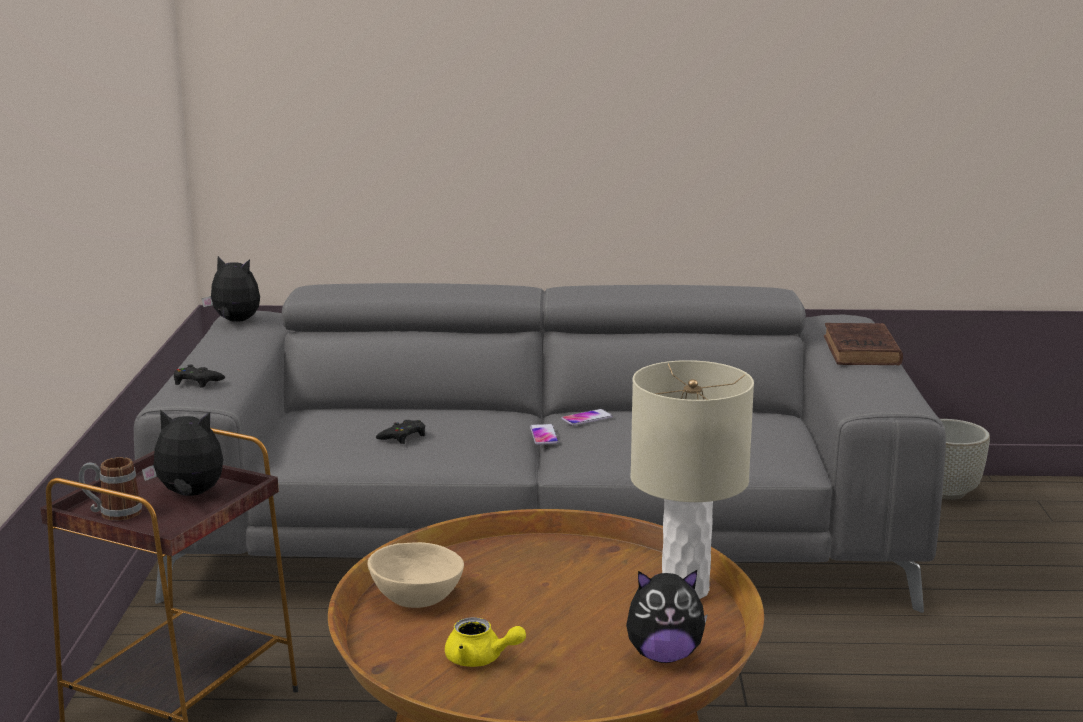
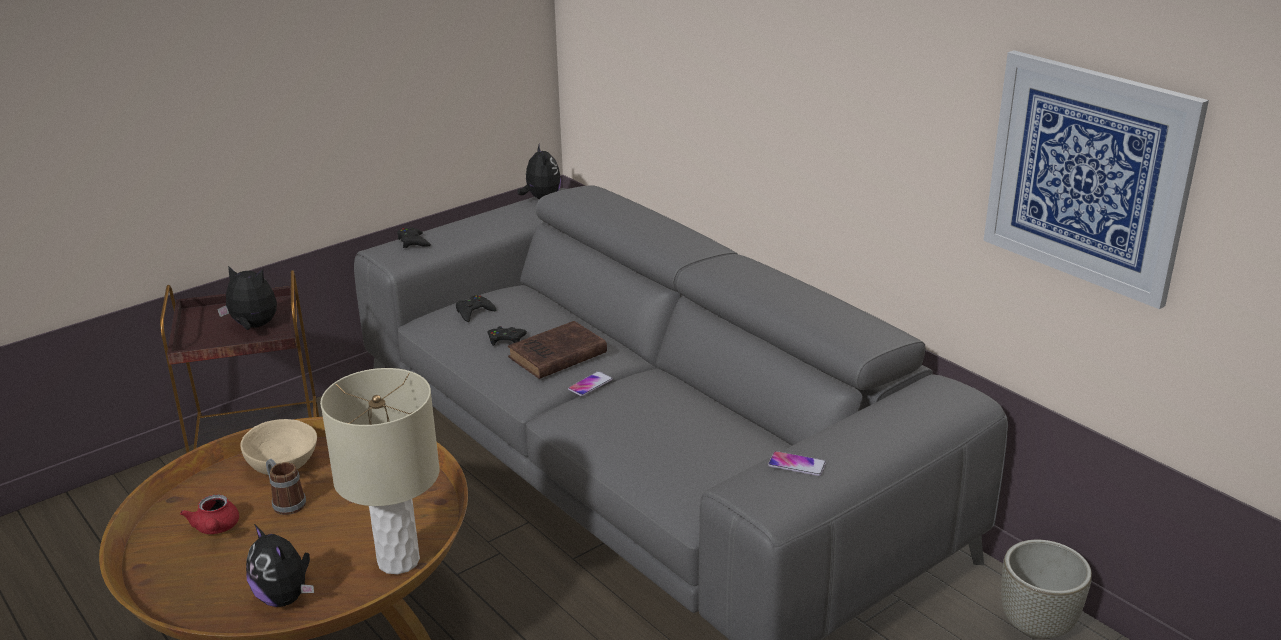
camera: 50 degrees right, 10 degrees up
(112, 513) = (205, 320): mug -> mug (285, 502)
(189, 495) = (253, 327): plush toy -> plush toy turned 45 degrees counterclockwise
(320, 433) = (474, 312): none -> black game controller
(480, 659) = (215, 528): yellow teapot -> red teapot
(587, 418) = (642, 385): phone -> phone (797, 464)
(862, 352) = (874, 436): brown book -> brown book (555, 356)
(920, 94) = (1088, 175): none -> picture

